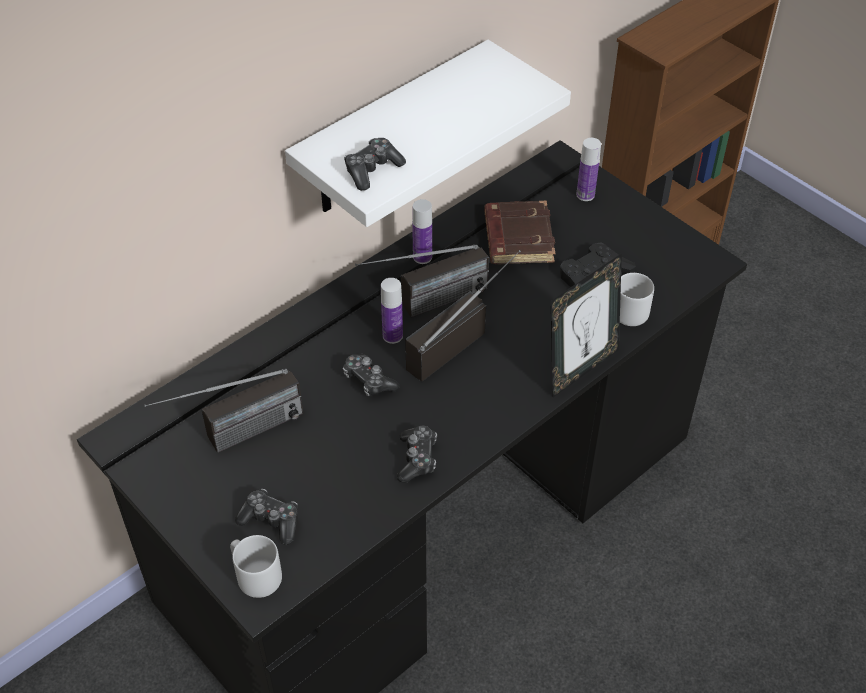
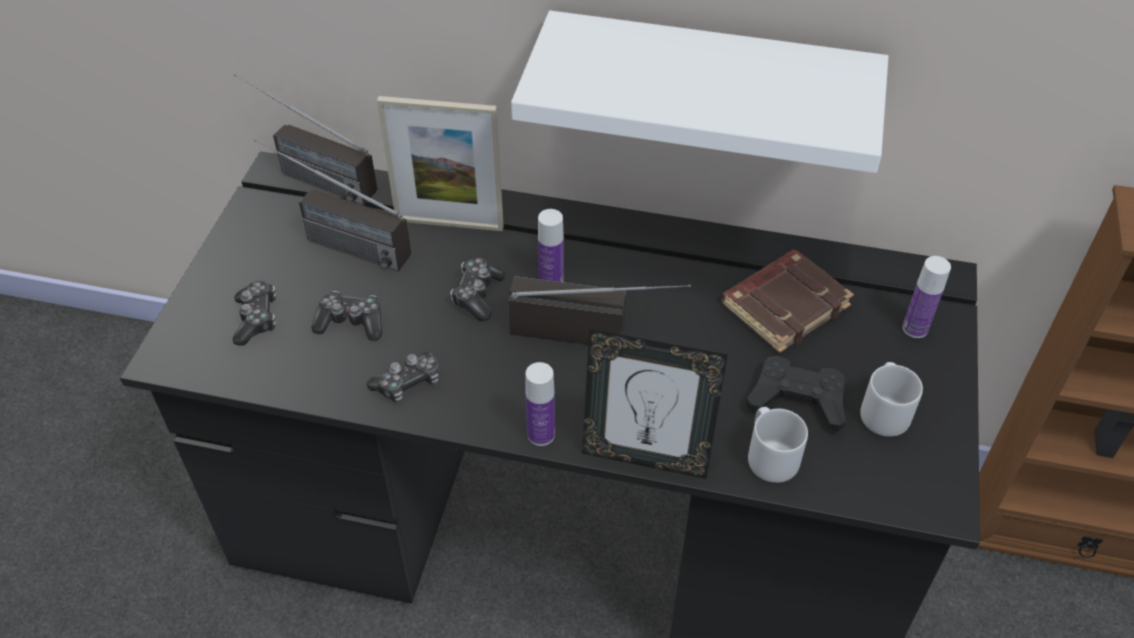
camera: 55 degrees right, 0 degrees up
(255, 575) = (188, 342): grey mug -> grey mug (884, 411)
(282, 361) = (449, 223): none -> picture frame
(372, 170) = (578, 75): game controller -> game controller (351, 323)
(422, 257) = (678, 247): bottle -> bottle (541, 434)
(424, 306) = (613, 283): radio -> radio (306, 175)

